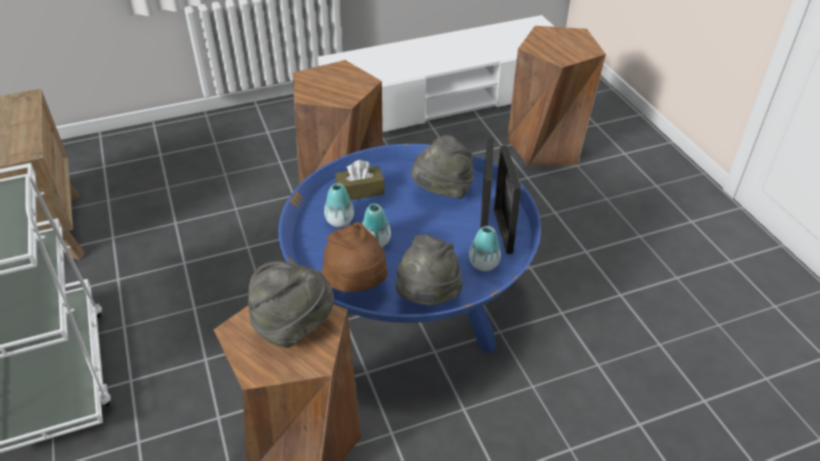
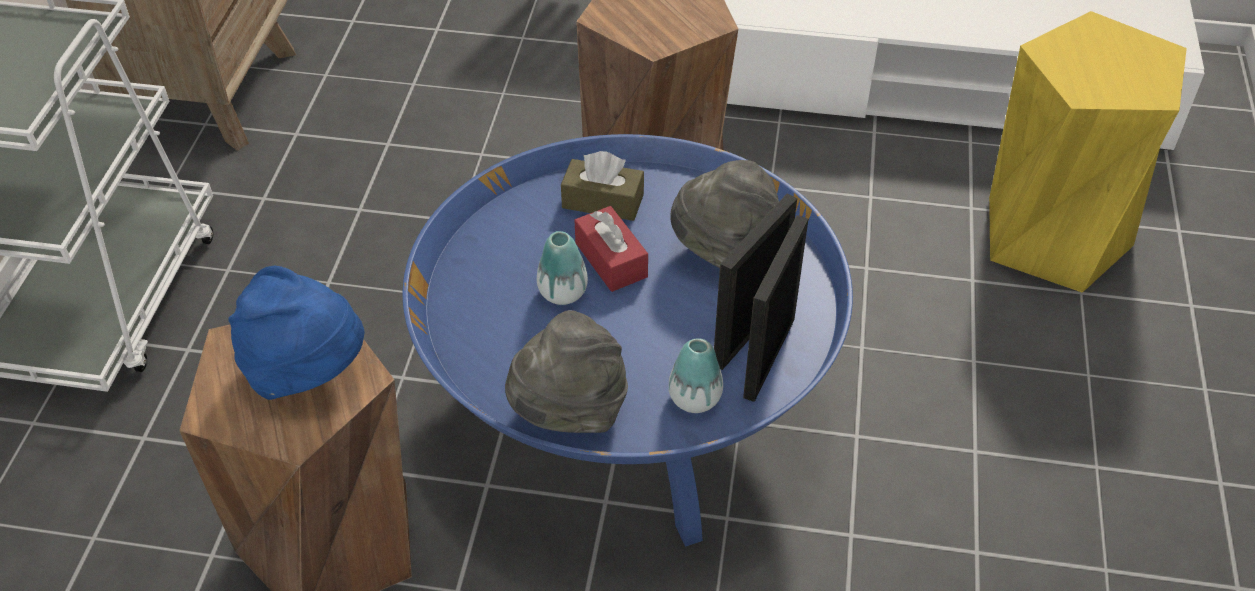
camera: 30 degrees right, 5 degrees up
(293, 326) = (306, 371): grey hat -> blue hat
(339, 221) = (536, 237): vase -> none
(357, 284) = (486, 347): brown hat -> none
(388, 217) = (611, 260): none -> red tissue box
(547, 145) = (1053, 235): brown stool -> yellow stool

